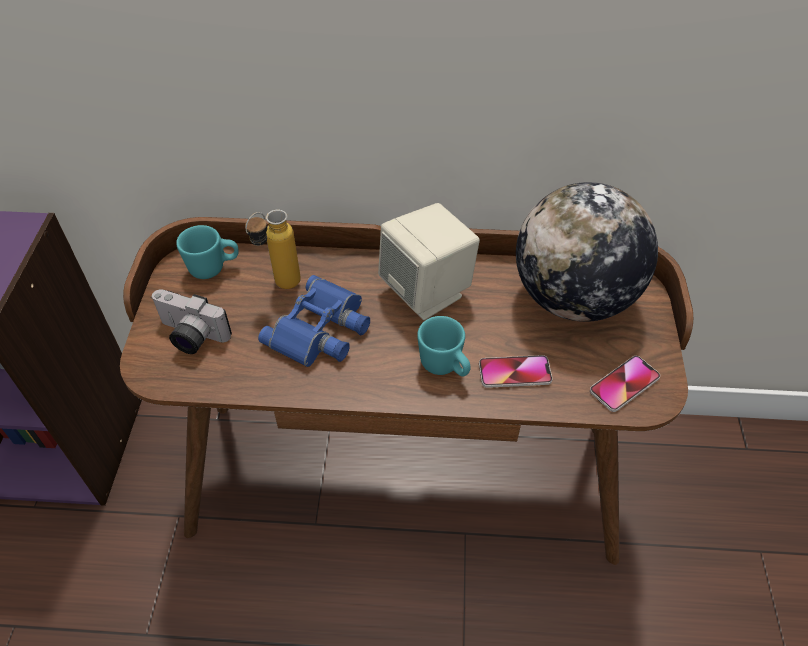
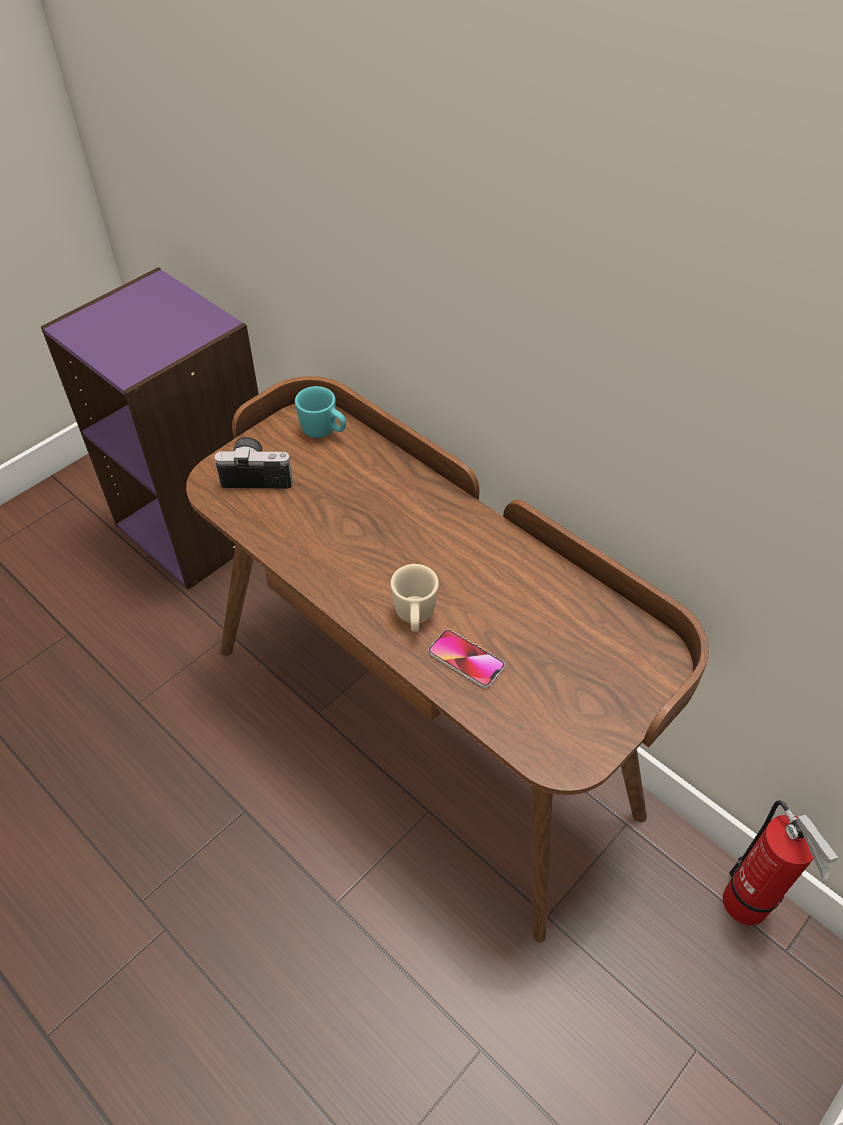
camera: 40 degrees right, 0 degrees up
(190, 336) = (257, 474): camera -> camera turned 120 degrees clockwise
(279, 287) = (356, 475): bottle -> none
(321, 330) = (352, 527): blue binoculars -> none
(427, 292) = (466, 549): beige speaker -> none
(445, 367) = (414, 617): turquoise mug -> beige mug
(573, 298) = (587, 634): globe -> none
(624, 384) = (549, 733): phone -> none
(705, 439) = (748, 908): none -> fire extinguisher

